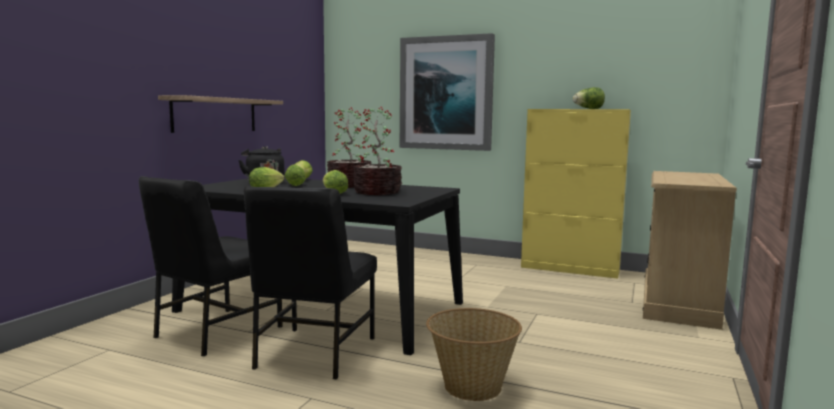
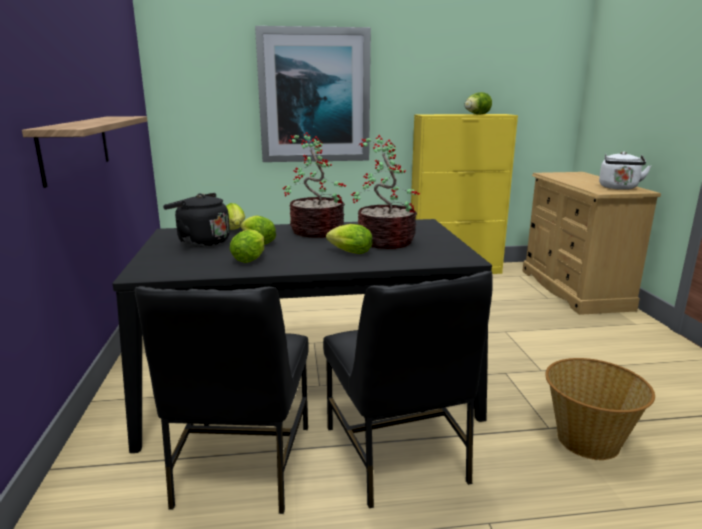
camera: 30 degrees left, 10 degrees up
(699, 182) = (619, 188): none -> white kettle

